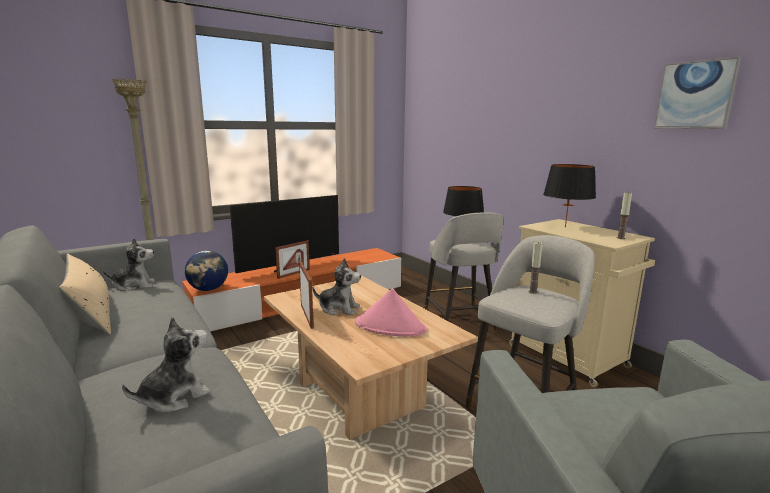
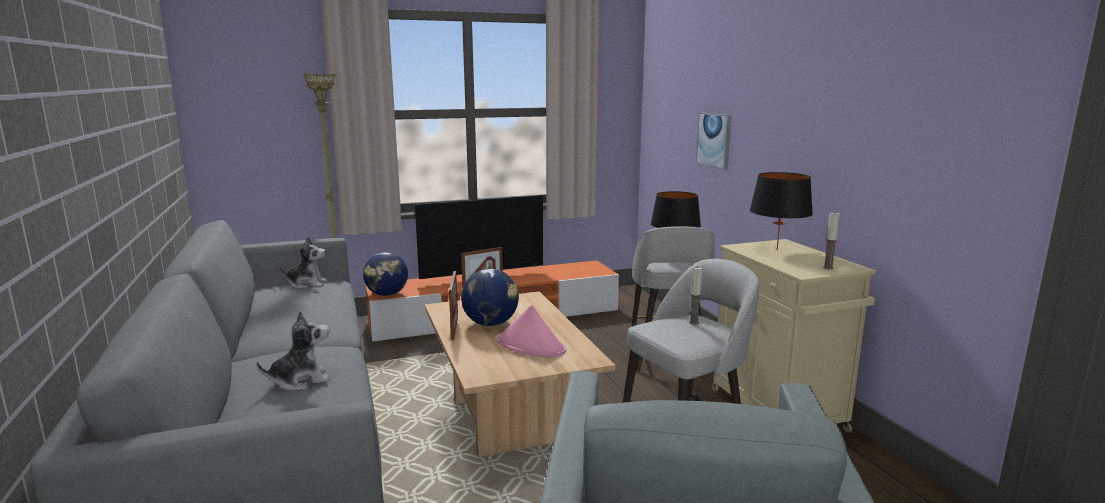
camera: 15 degrees right, 0 degrees up
(91, 315) = (261, 308): beige pillow -> none
(339, 309) = (491, 324): plush toy -> globe
(695, 95) = (917, 97): picture -> picture (714, 140)

